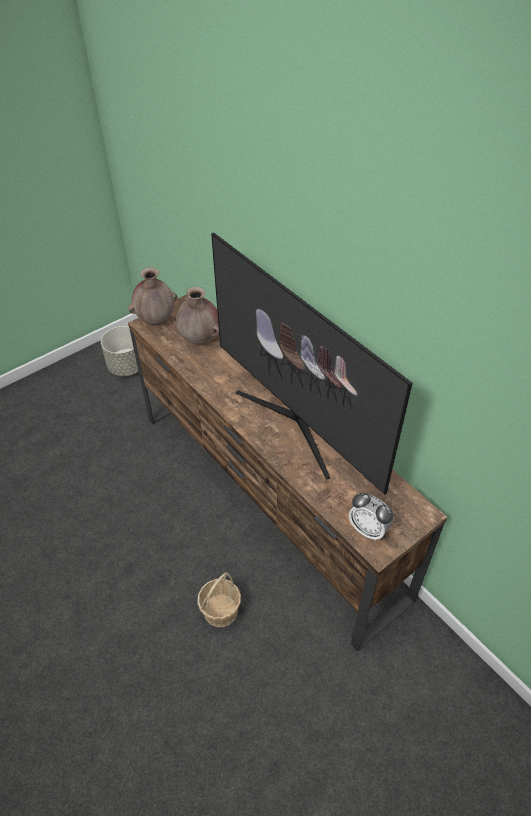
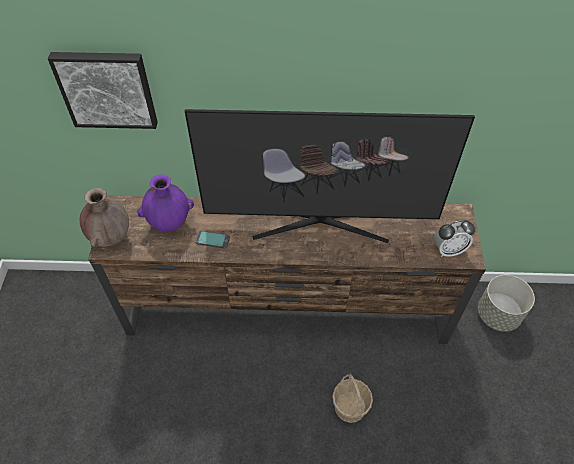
camera: 50 degrees left, 5 degrees up
(127, 366) = (48, 312): grey planter -> grey planter (497, 315)
(200, 339) = (170, 223): brown vase -> purple vase
(202, 195) = (107, 89): none -> picture
(210, 371) = (213, 240): none -> phone

